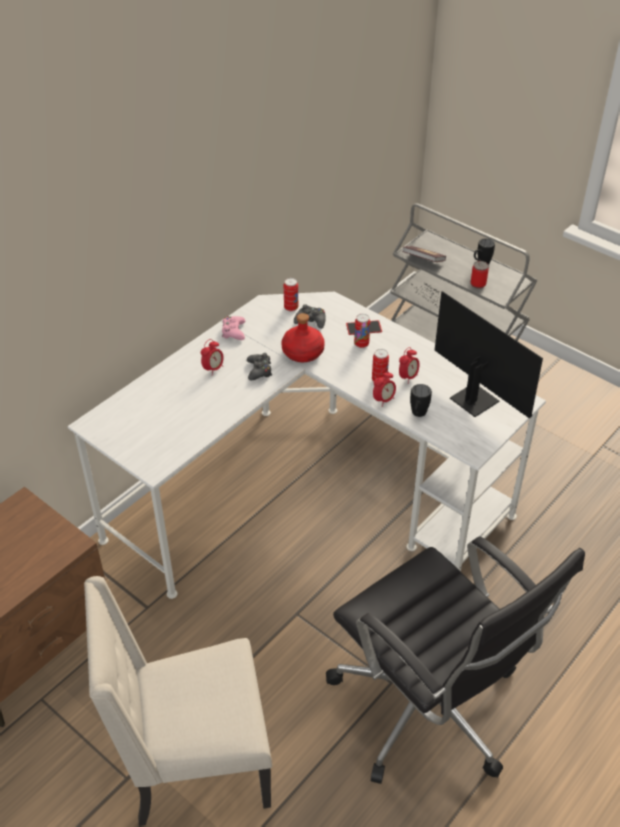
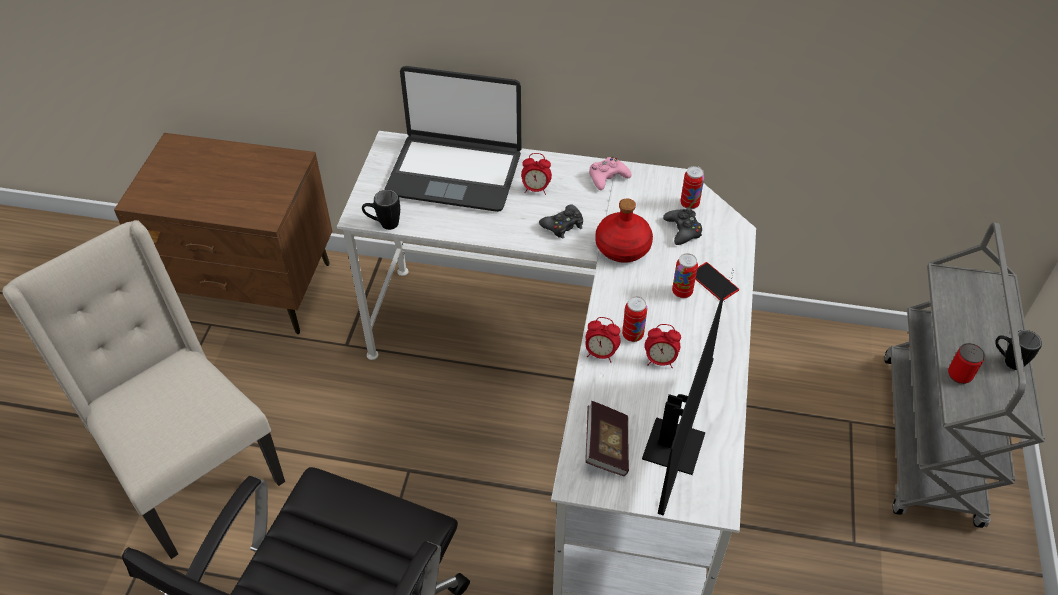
camera: 60 degrees right, 5 degrees up
(157, 402) = (454, 173): none -> laptop
(417, 415) = (599, 397): black mug -> black mug (383, 224)
(423, 261) = (945, 298): book -> book (606, 447)

